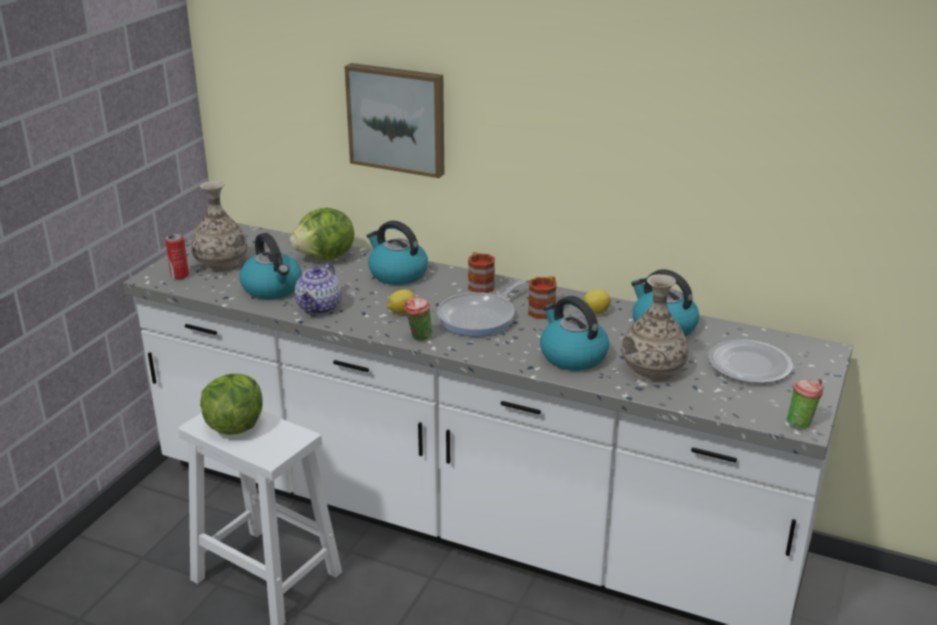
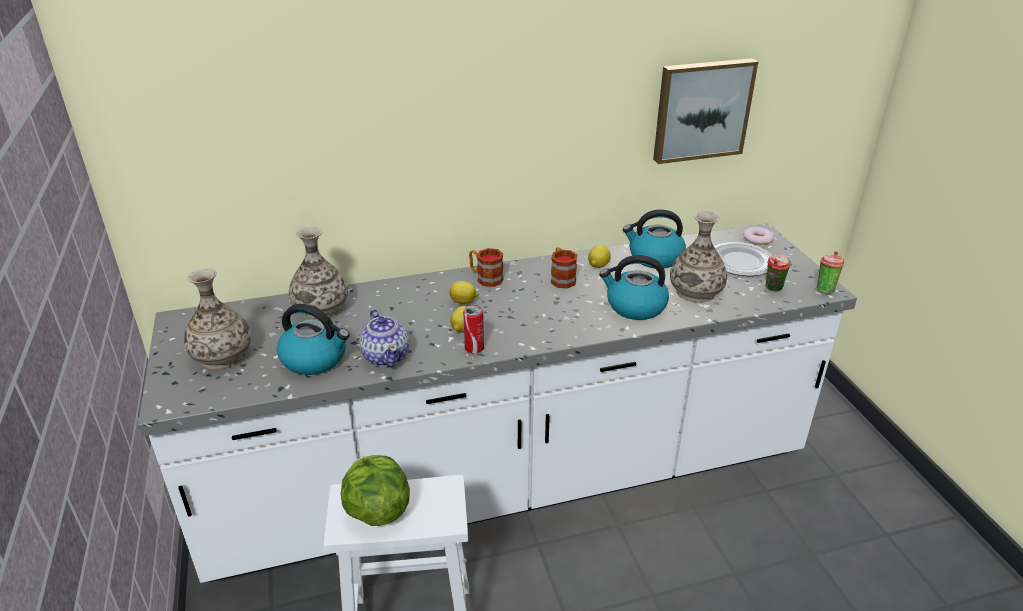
camera: 40 degrees left, 5 degrees up
(180, 276) = (196, 388): can -> can (474, 348)
(326, 257) = (321, 308): lettuce -> vase
(397, 118) = (365, 145): picture -> picture (701, 109)
(397, 274) = (407, 297): kettle -> none
(418, 338) = (509, 345): cup -> cup (773, 289)
(433, 294) = (464, 302): none -> lemon
(480, 318) = (528, 306): frying pan -> none
(809, 353) = (757, 239): none -> donut

